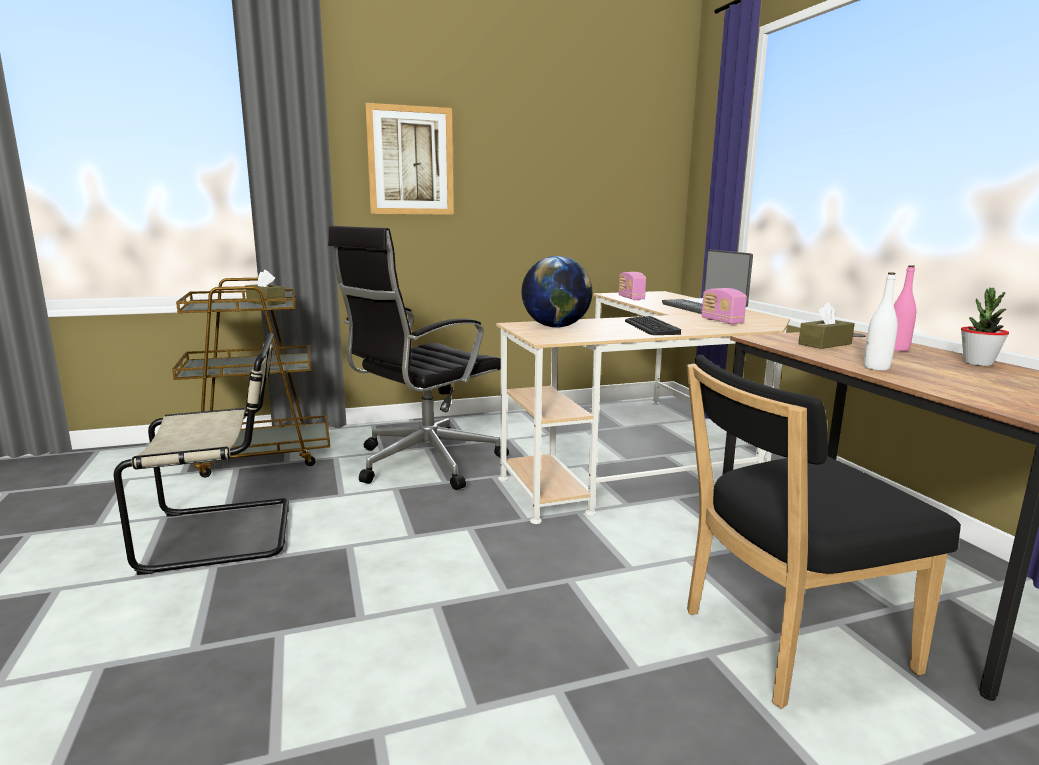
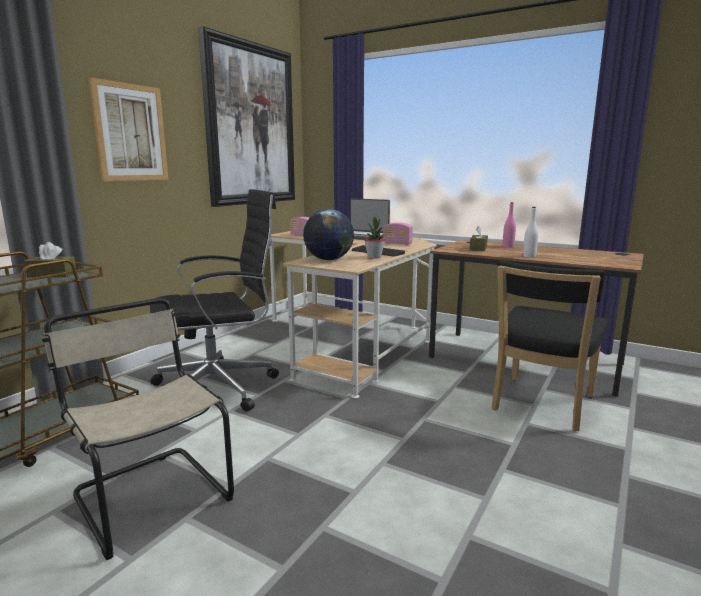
camera: 40 degrees left, 0 degrees up
(226, 534) = (149, 494): beige chair -> beige chair turned 75 degrees counterclockwise
(423, 463) = (219, 388): black office chair -> black office chair turned 120 degrees counterclockwise
(591, 147) = (250, 125): none -> picture
(978, 363) = (548, 248): potted plant -> potted plant (374, 257)

